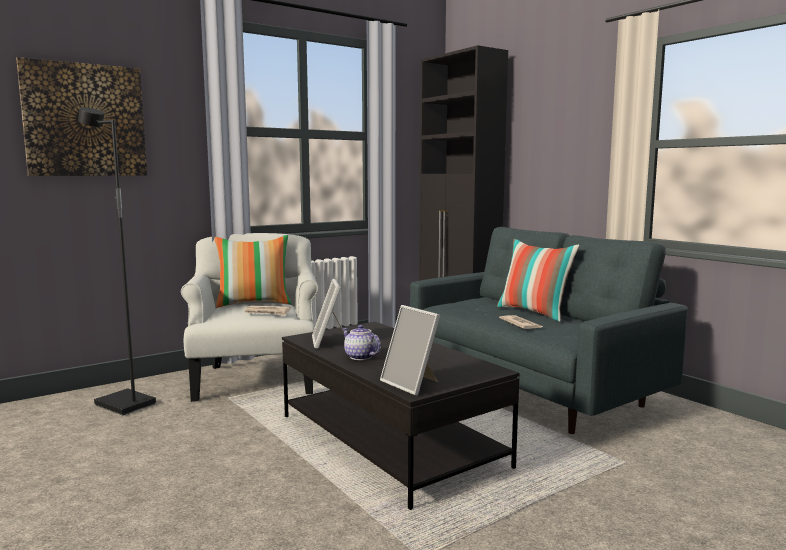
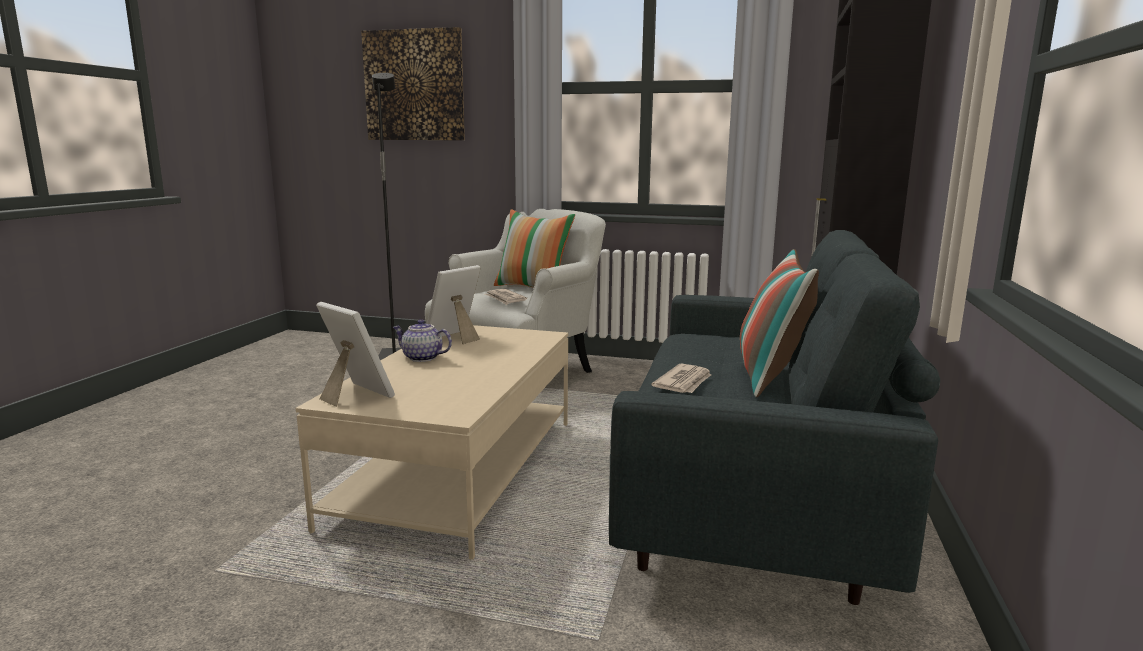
camera: 50 degrees right, 5 degrees up
(360, 357) = (421, 358): teapot -> teapot turned 75 degrees counterclockwise
(389, 441) = (459, 471): black coffee table -> beige coffee table
(412, 384) = (354, 395): picture frame -> picture frame turned 120 degrees clockwise

